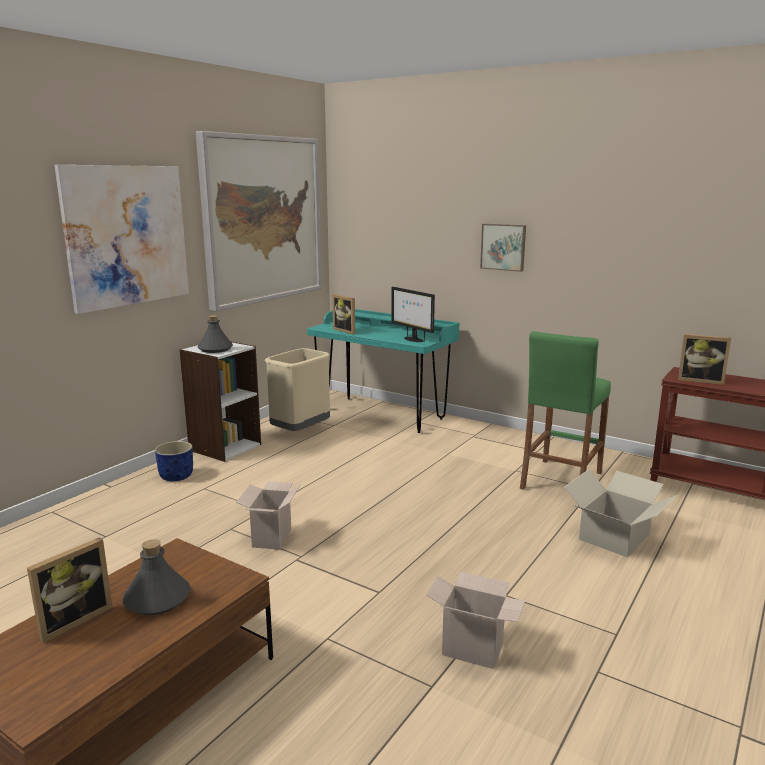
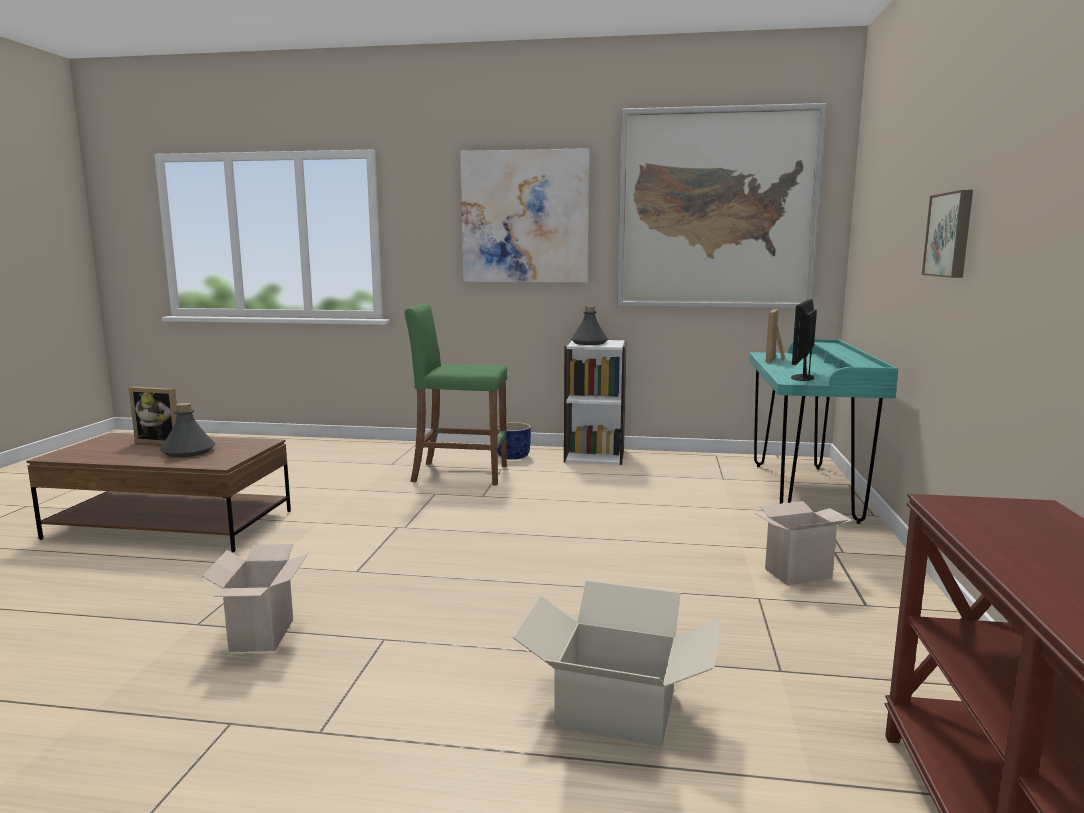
camera: 65 degrees right, 5 degrees down
(271, 537) = (431, 509): cardboard box -> cardboard box (798, 573)
(300, 431) = (680, 470): beige trash can -> none
(560, 480) = (774, 638): green stool -> green stool (459, 473)
(700, 380) = (985, 522): picture frame -> none

